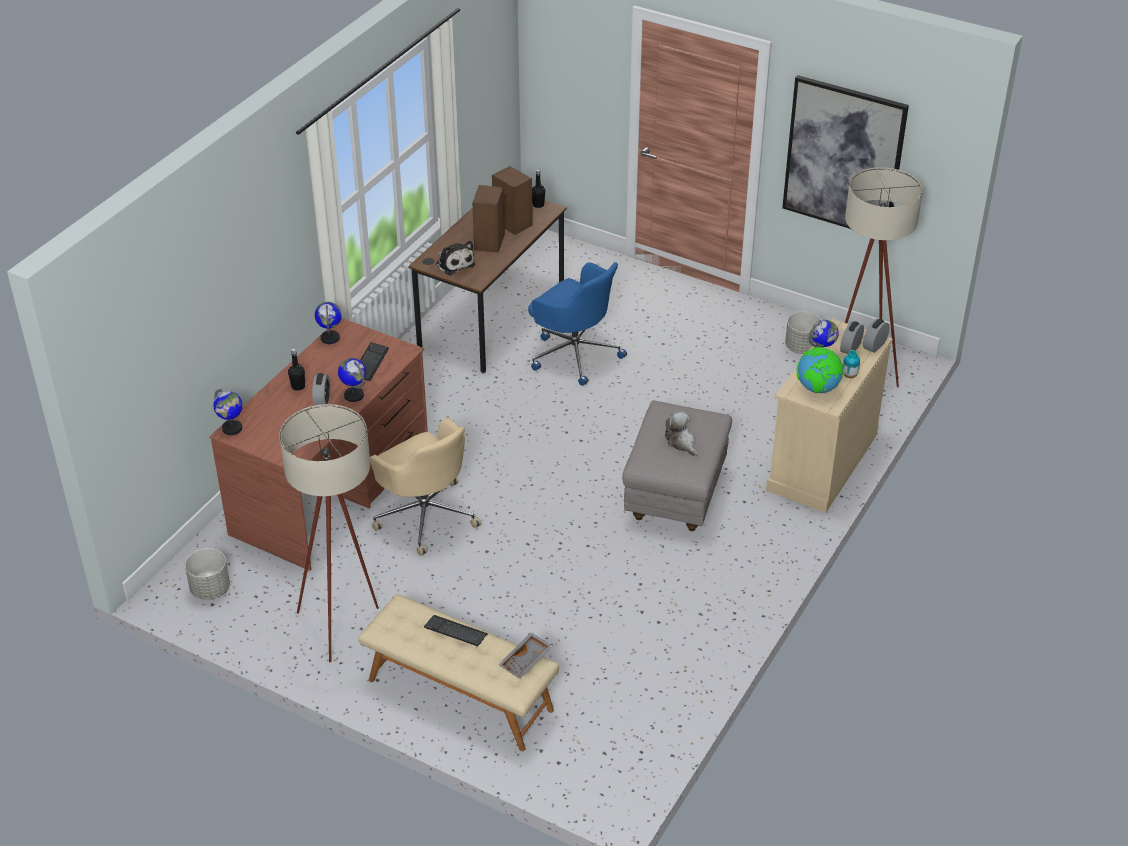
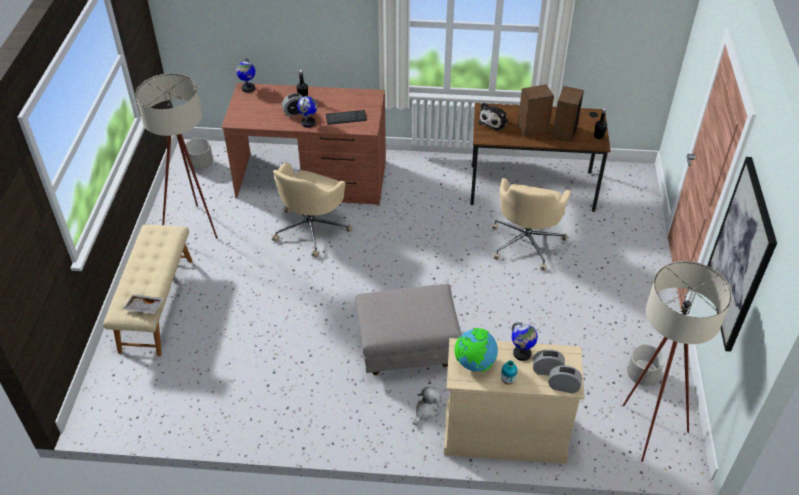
camera: 65 degrees right, 5 degrees up
(330, 338) = (360, 93): globe -> none
(455, 631) = (158, 264): keyboard -> none
(574, 353) = (526, 242): blue office chair -> beige office chair
(681, 443) = (403, 314): plush toy -> plush toy (426, 410)

